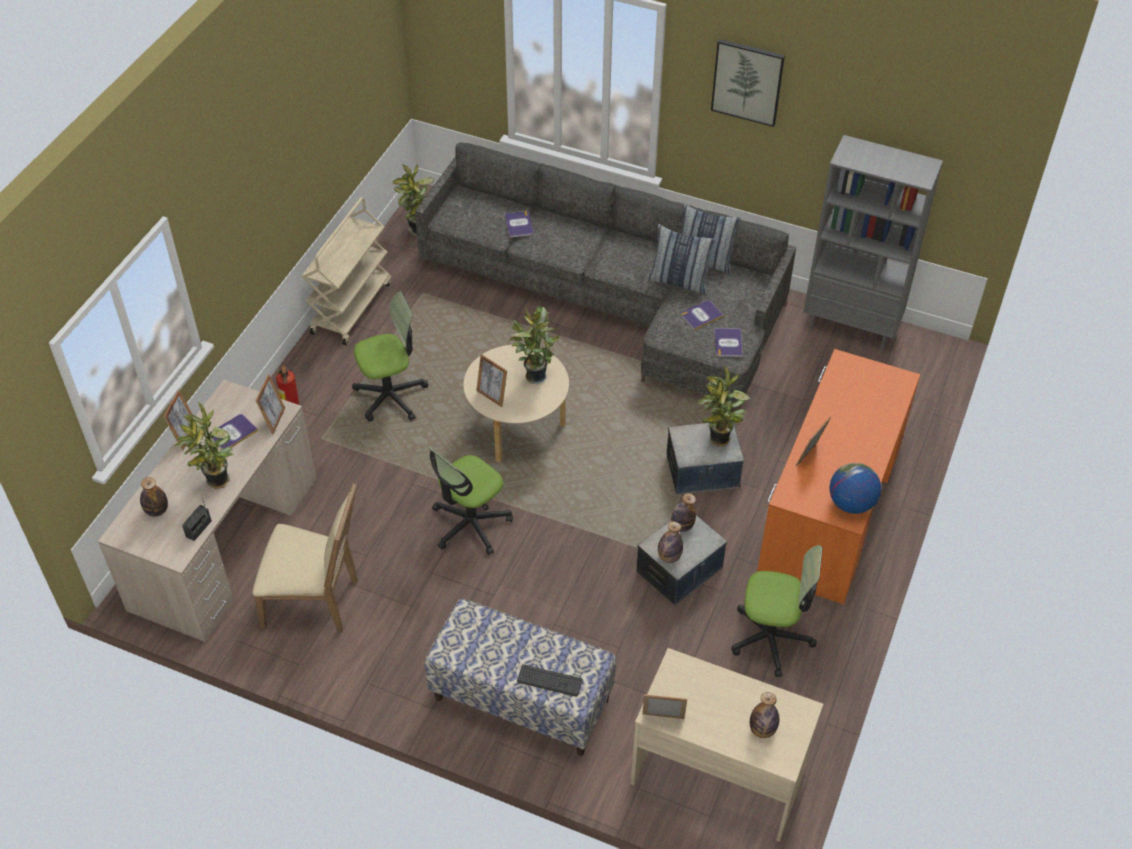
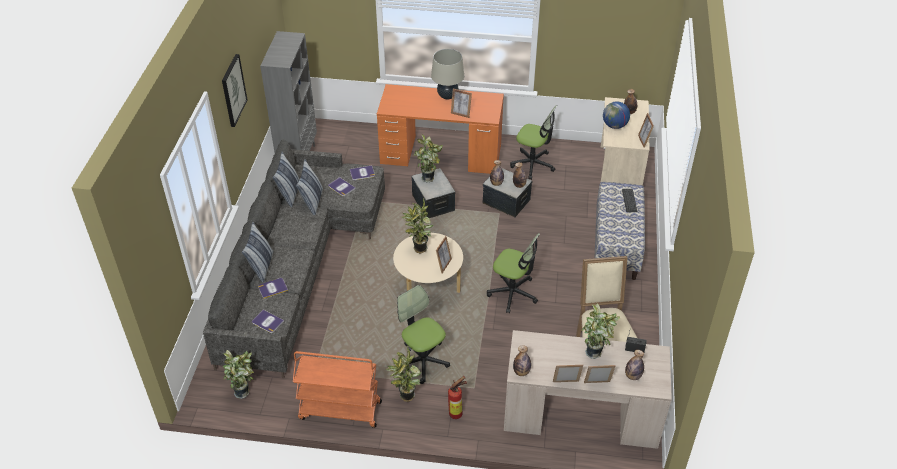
camera: 105 degrees left, 5 degrees down
(229, 396) = (521, 372): none -> bottle
(233, 433) = (551, 358): book -> book (267, 322)
(274, 420) = (531, 340): picture frame -> picture frame (597, 385)
(341, 369) = (406, 397): none -> potted plant
(351, 307) = (339, 410): beige cart -> orange cart
(563, 218) = (261, 266): none -> pillow
(771, 638) = (533, 164): office chair -> office chair turned 120 degrees clockwise
(851, 503) = (485, 98): globe -> globe (614, 126)
(867, 450) = (447, 96): none -> beige table lamp

